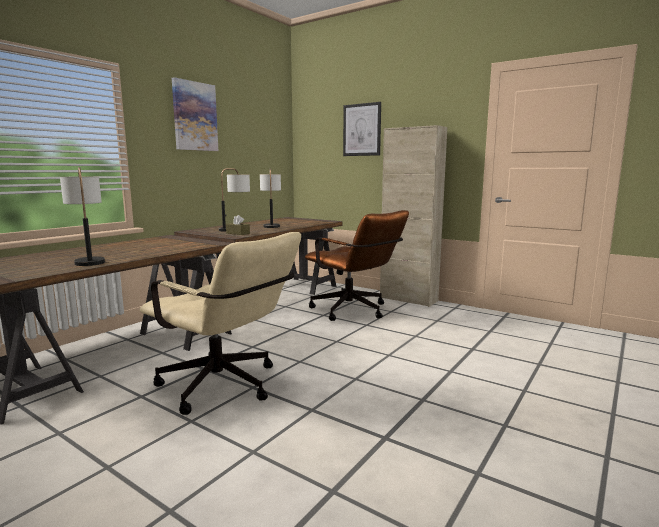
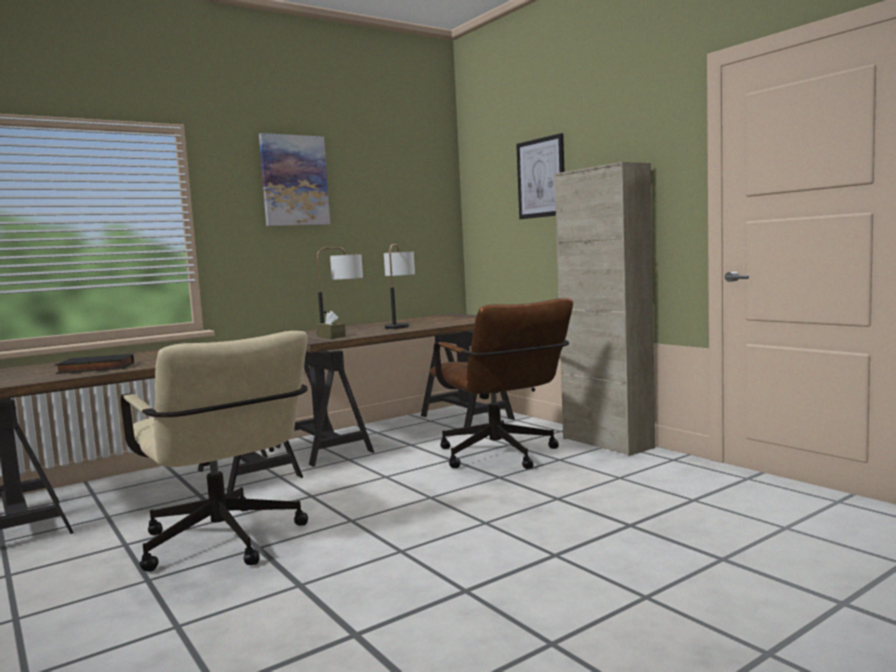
camera: 20 degrees right, 5 degrees down
(89, 260) = (95, 369): table lamp -> black book

